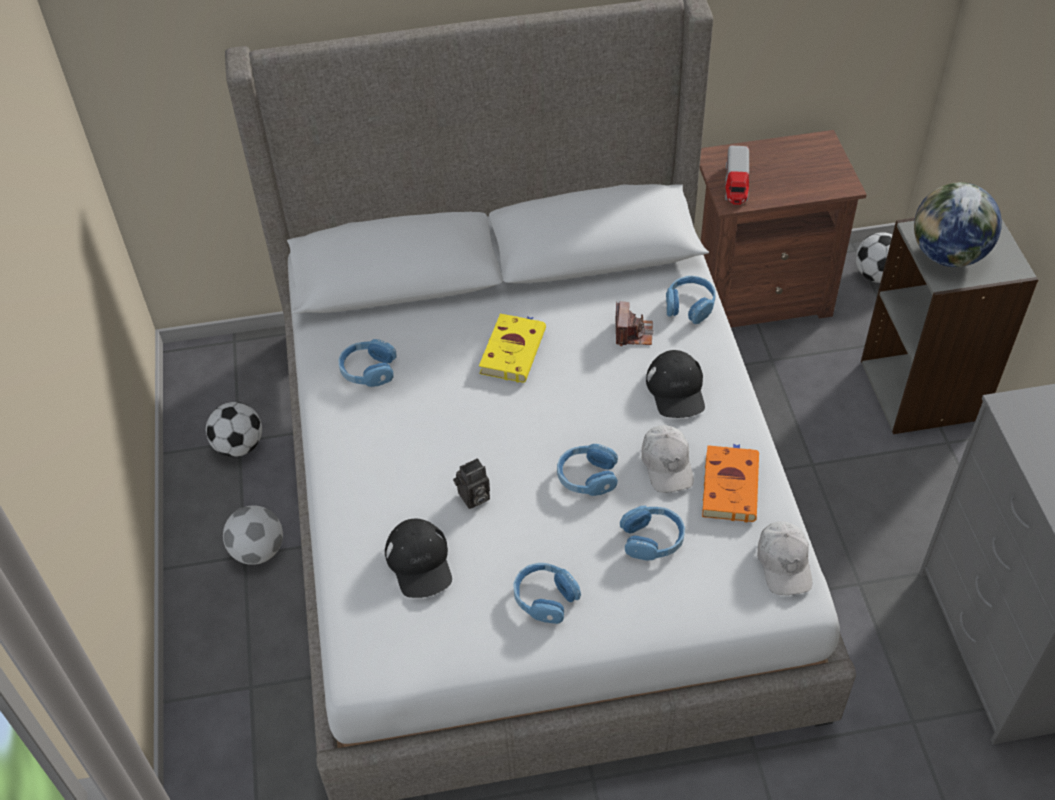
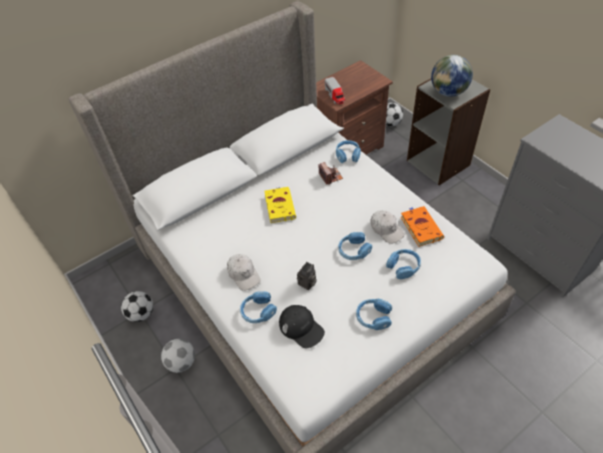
camera: 25 degrees left, 0 degrees up
(368, 370) = (212, 243): blue headphones -> blue headphones (258, 311)
(676, 390) = (367, 194): black cap -> none
(784, 563) = (468, 252): white cap -> white cap (243, 274)

